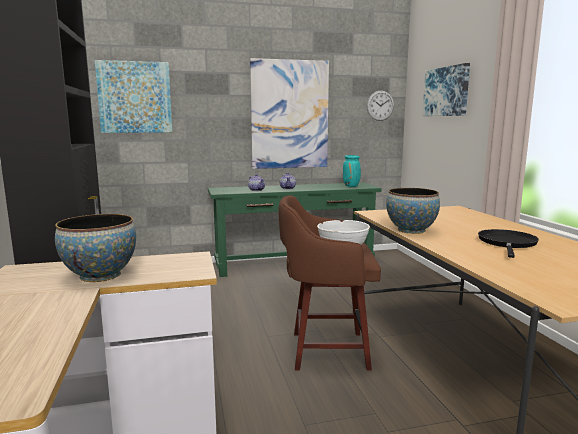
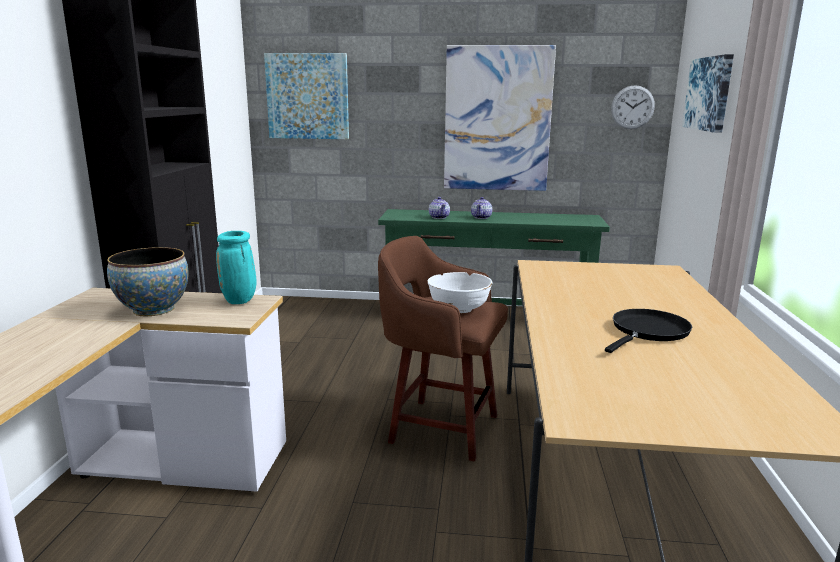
camera: 20 degrees right, 5 degrees up
(351, 186) = (570, 220): turquoise vase -> turquoise vase (240, 301)
(411, 230) = (547, 296): bowl -> none

